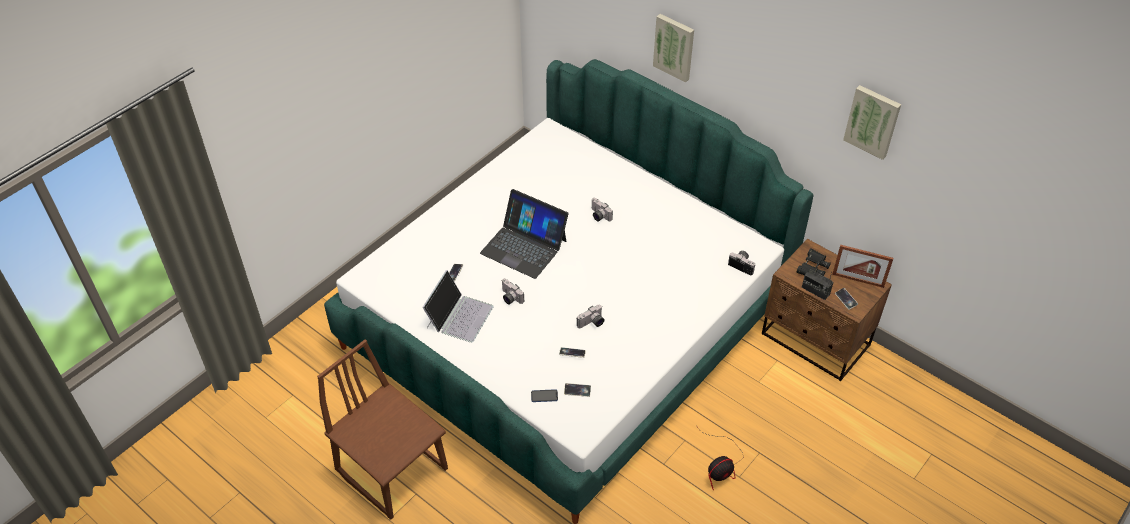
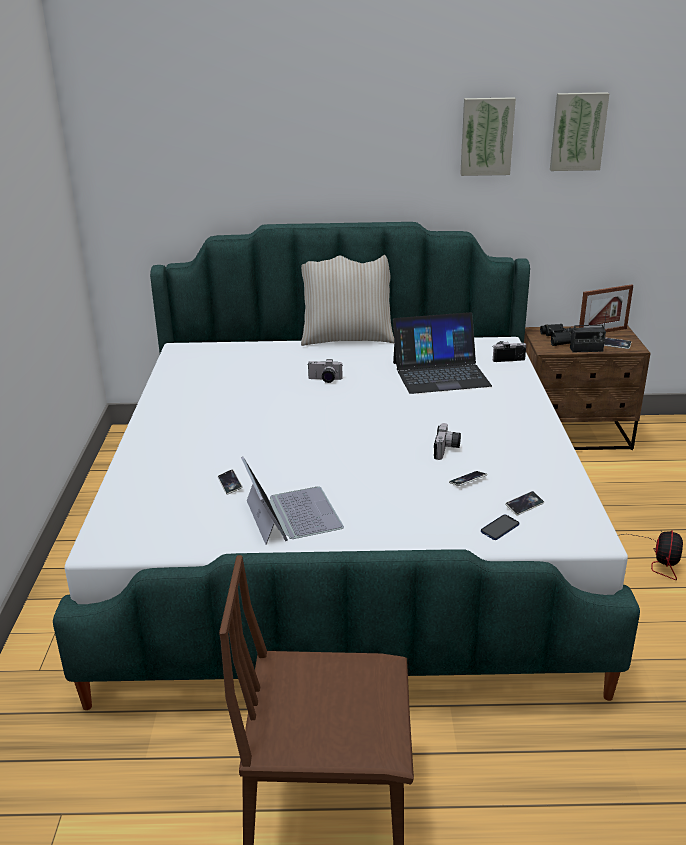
camera: 40 degrees left, 20 degrees down
(510, 298) = (328, 472): camera -> none
(524, 246) = (280, 429): laptop -> laptop (440, 374)
(663, 180) = (347, 338): none -> beige pillow
(674, 47) = (317, 165): picture -> picture (486, 136)

